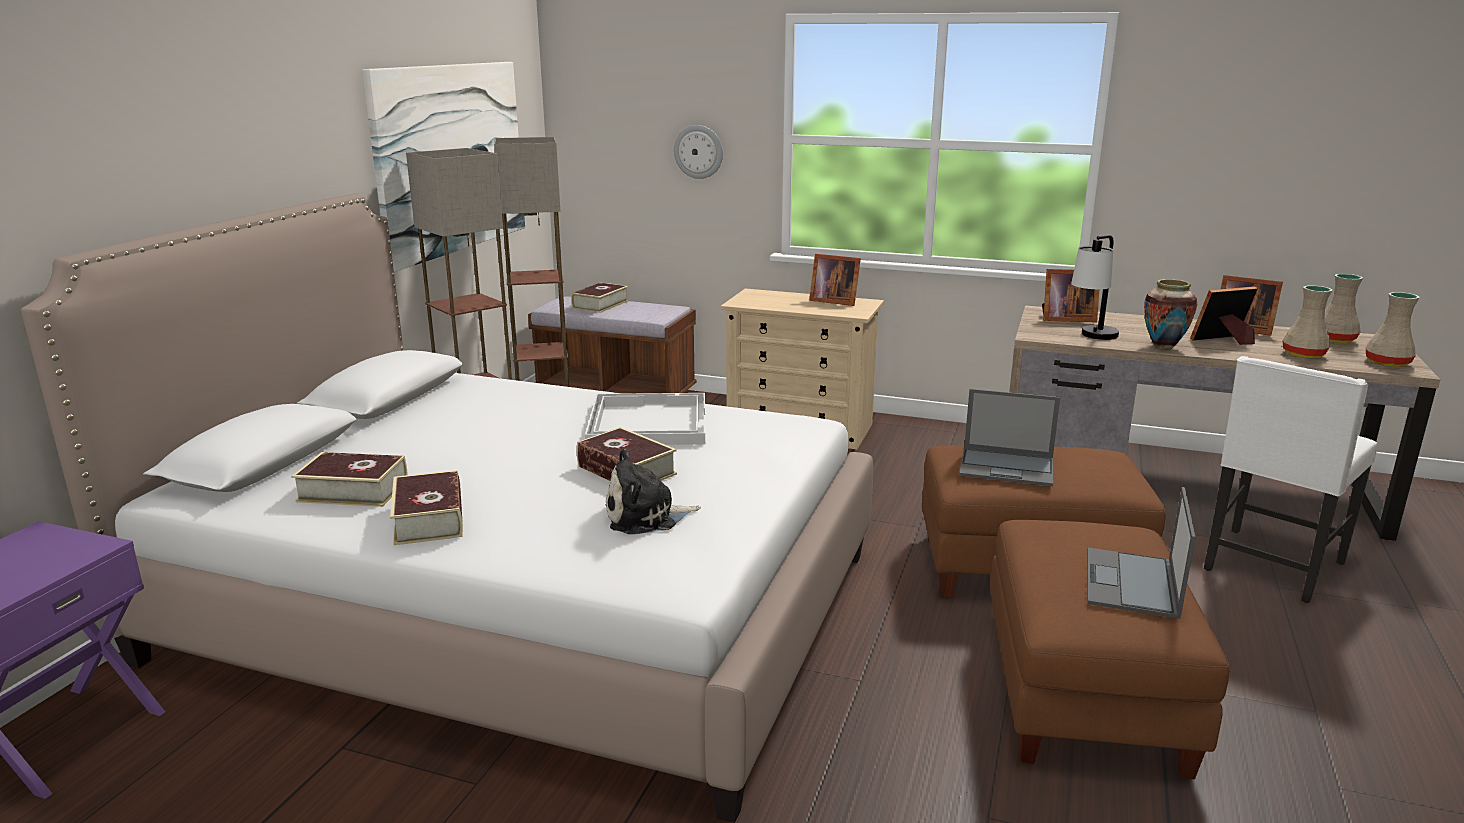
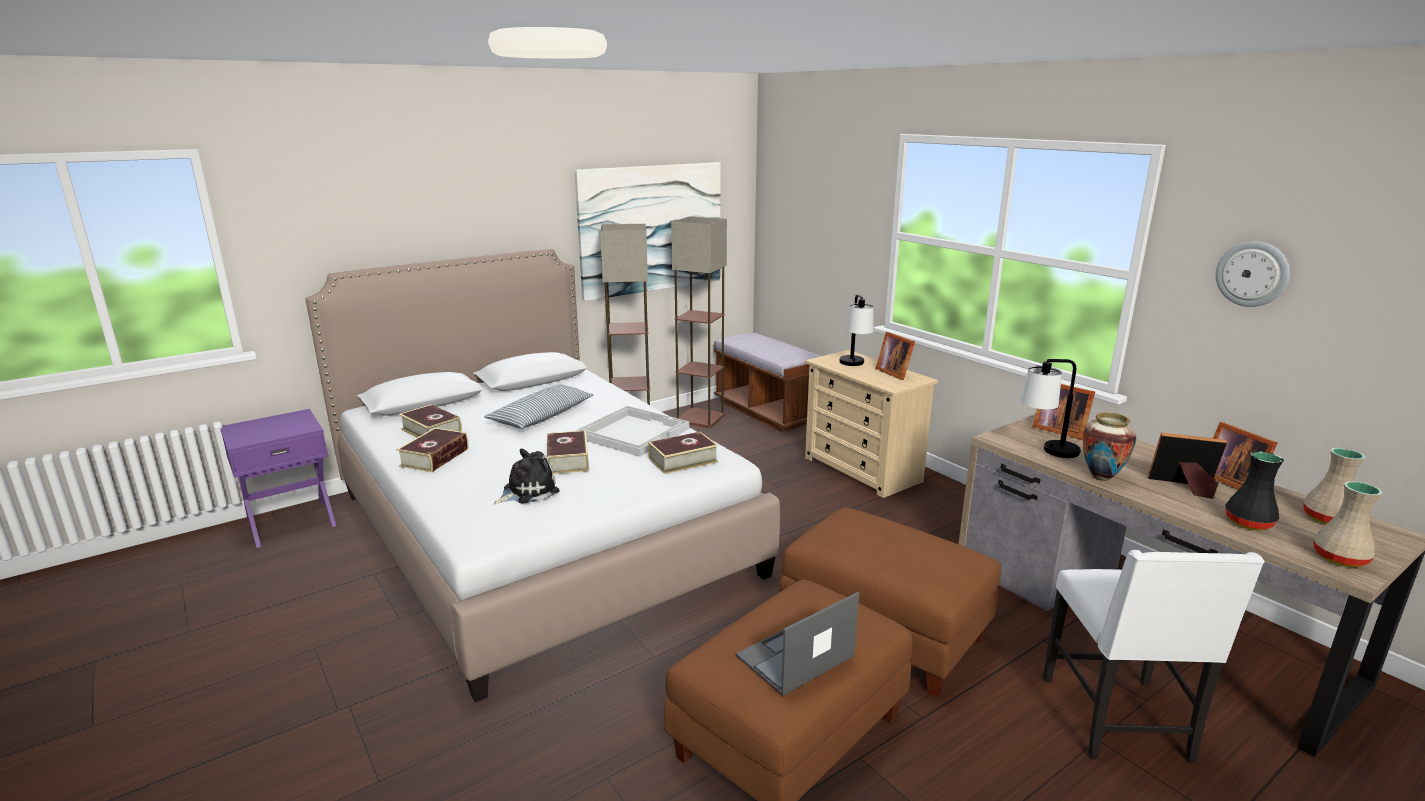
camera: 35 degrees right, 0 degrees up
(490, 434) = (542, 416): none -> pillow
(600, 304) = (762, 343): book -> book (683, 460)
(646, 517) = (527, 491): plush toy -> plush toy turned 120 degrees clockwise
(699, 151) = (839, 238): wall clock -> wall clock (1252, 274)
(783, 302) = (854, 366): none -> table lamp
(1008, 467) = (859, 540): laptop -> none
(1270, 567) = (1118, 720): white chair -> white chair turned 75 degrees counterclockwise
(1303, 355) = (1247, 523): beige vase -> black vase

